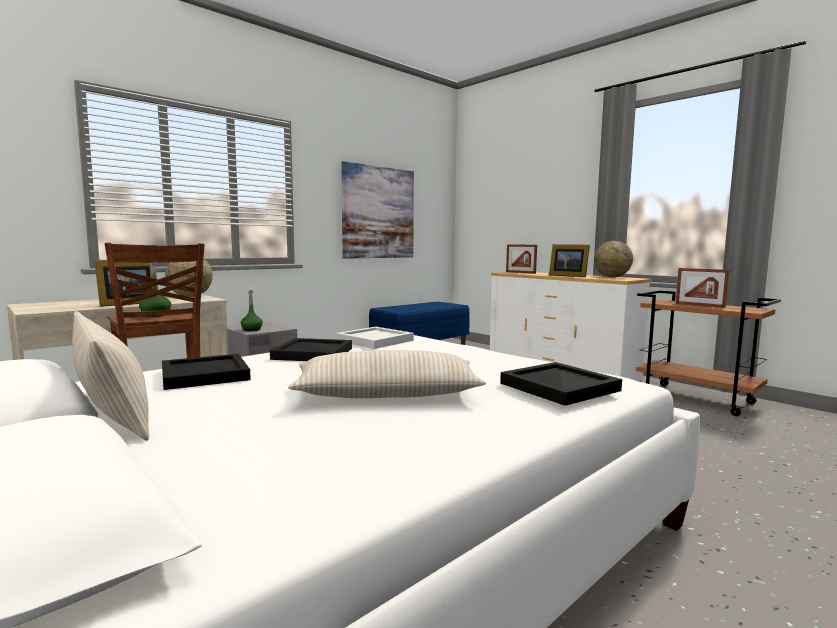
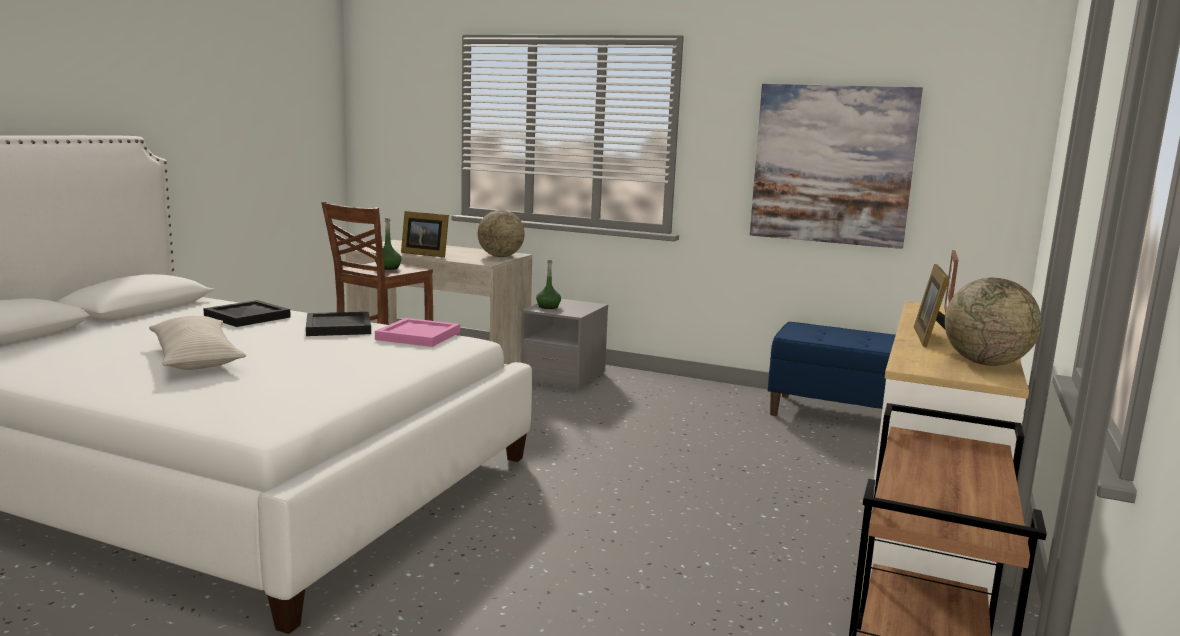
camera: 65 degrees right, 5 degrees up
(111, 412) = (152, 317): beige pillow -> none
(376, 340) = (418, 336): white tray -> pink tray
(559, 386) = (218, 398): black tray -> none
(699, 305) = (937, 473): picture frame -> none

